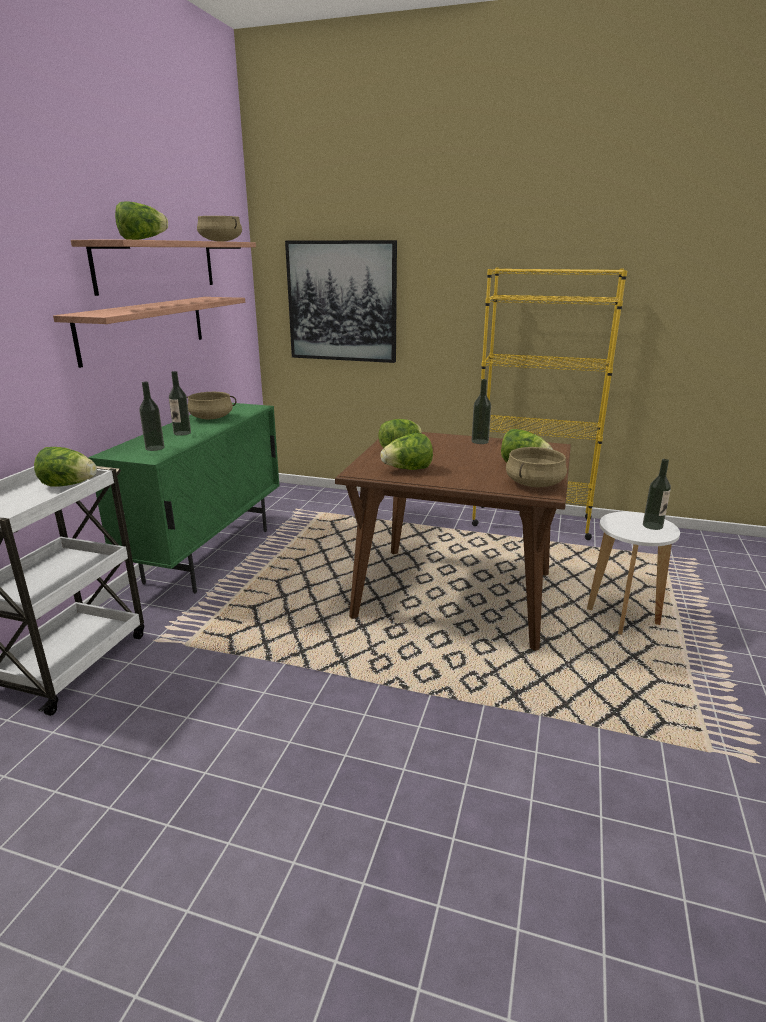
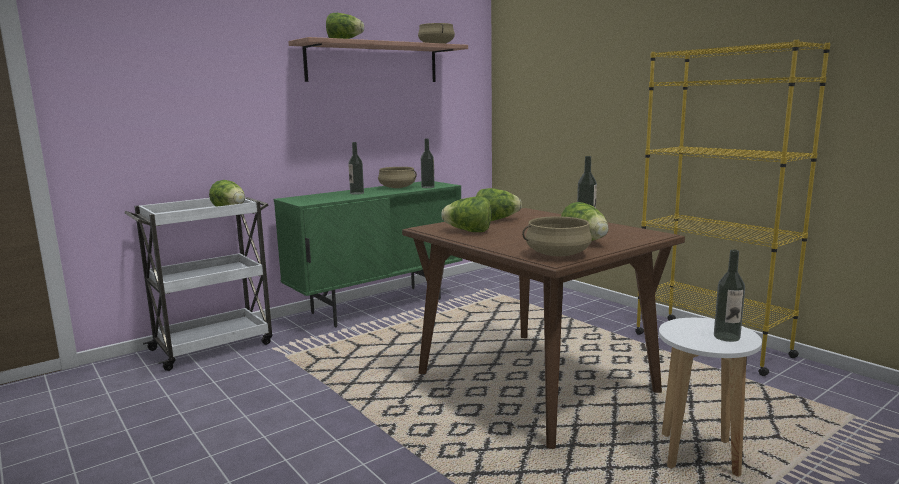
camera: 35 degrees right, 10 degrees down
(144, 328) = (352, 110): shelf -> none
(155, 448) = (320, 198): bottle -> bottle (428, 187)
(342, 302) = (553, 97): picture -> none

